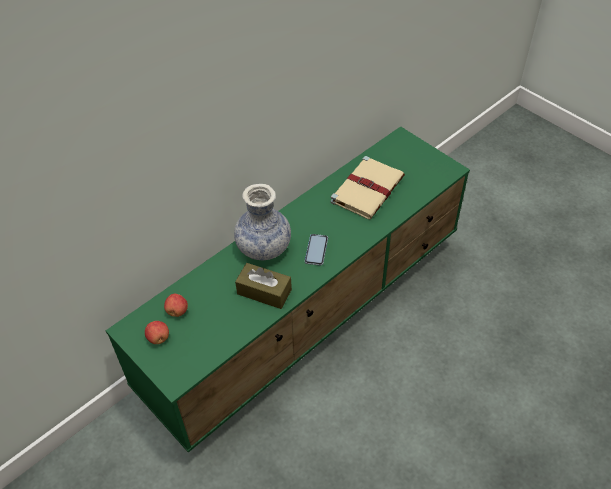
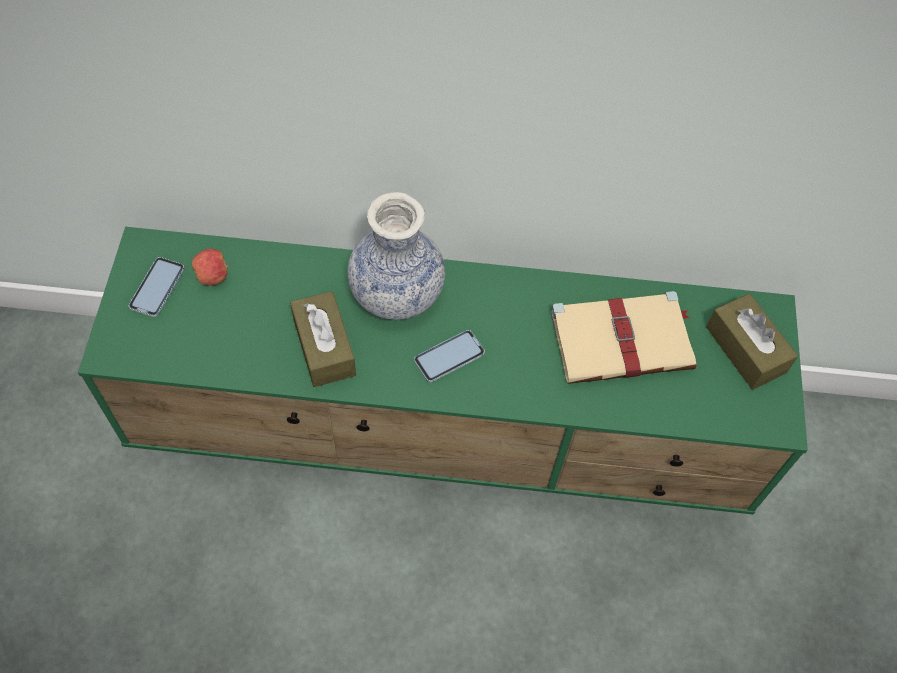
camera: 45 degrees right, 10 degrees up
(158, 338) = (157, 288): apple -> phone
(410, 156) = (745, 349): none -> brown tissue box

